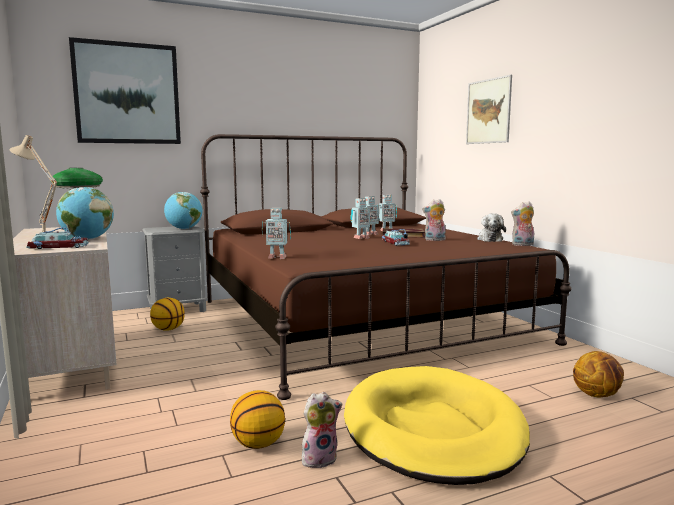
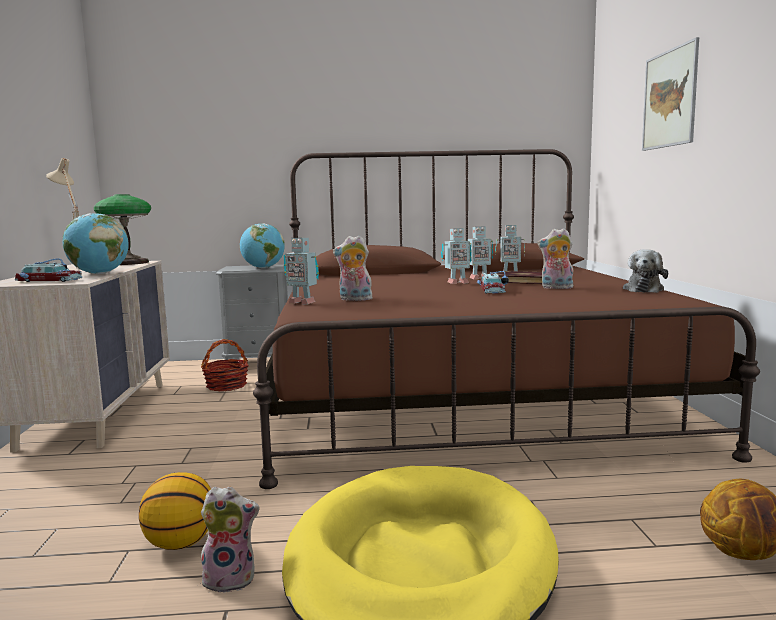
camera: 20 degrees right, 0 degrees up
(127, 93) = (207, 110): picture -> none
(168, 329) = (226, 386): basketball -> basket
(522, 245) = (684, 298): plush toy -> plush toy (354, 299)

